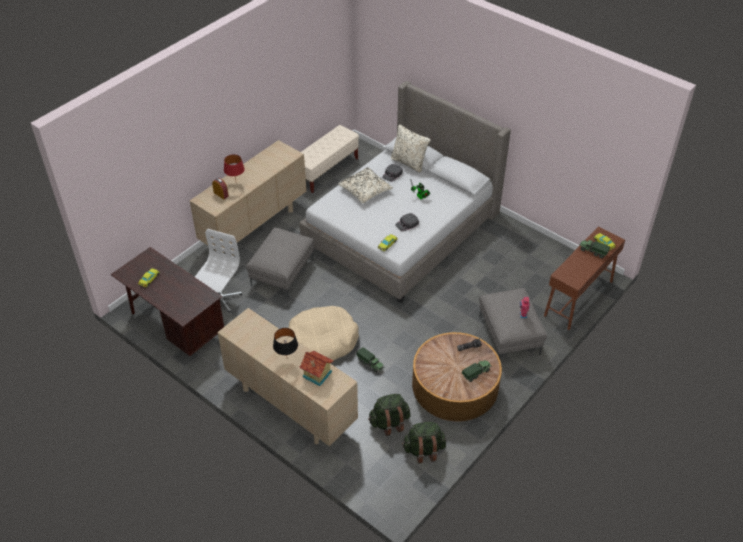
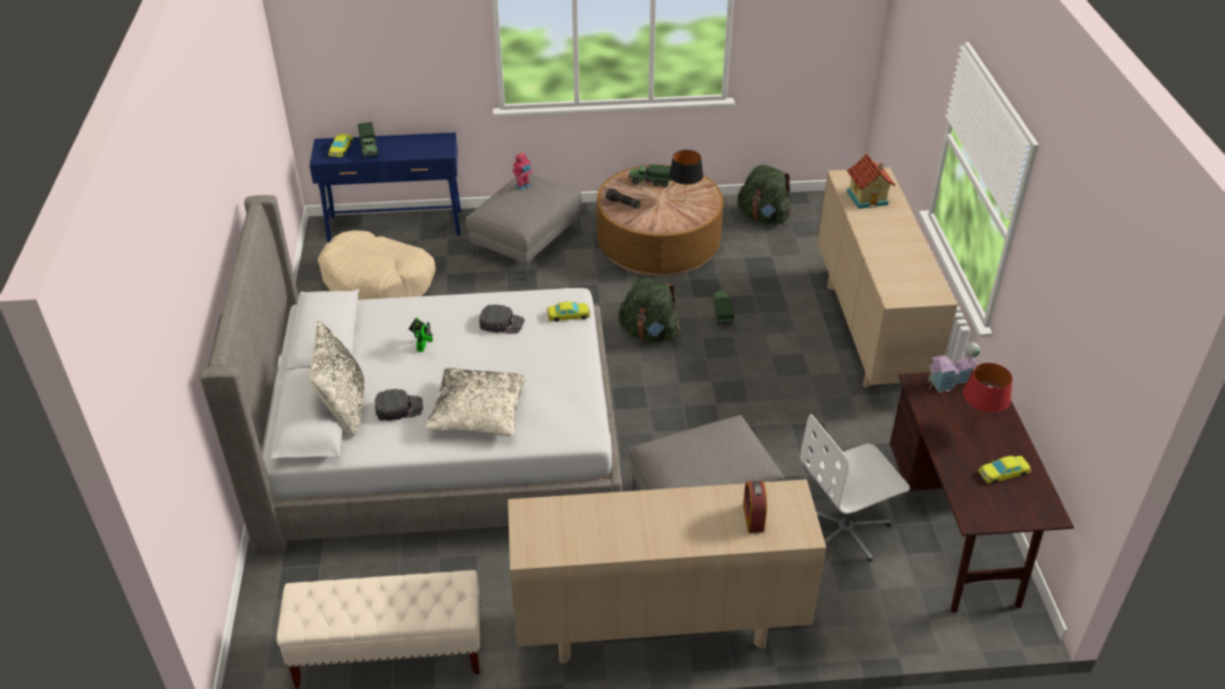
camera: 135 degrees left, 5 degrees down
(198, 305) = (949, 382): none -> toy house
(236, 183) = (703, 522): red table lamp -> red table lamp (978, 426)
(287, 359) = (890, 228): black table lamp -> black table lamp (685, 200)
(321, 342) = (755, 373): beige dog bed -> beige dog bed (378, 281)
(389, 423) = (771, 254): green backpack -> green backpack (649, 333)
(578, 298) = (395, 227): brown console table -> blue console table

